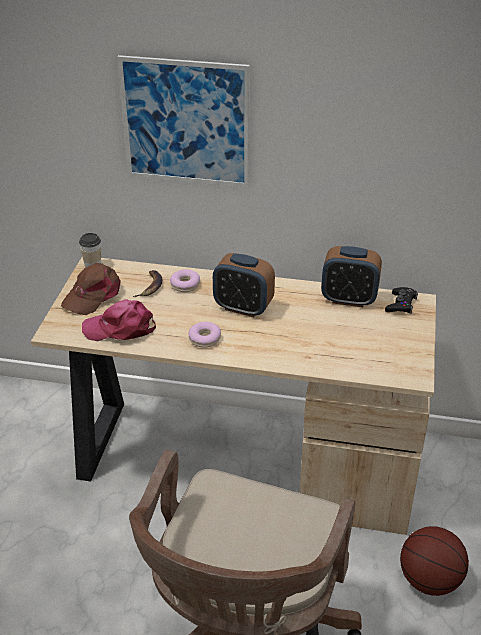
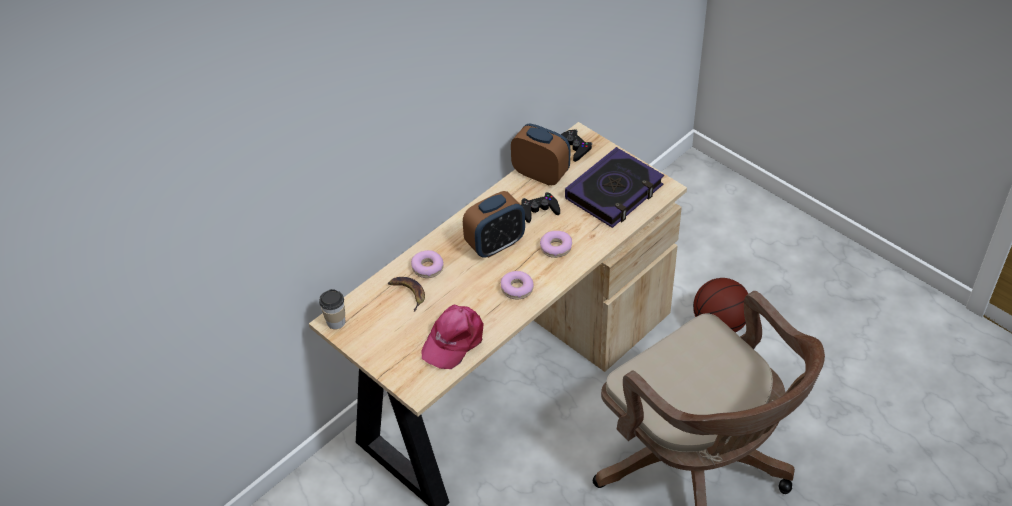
camera: 55 degrees left, 10 degrees up
(93, 295) = (385, 339): brown cap -> none
(186, 122) = (379, 126): picture -> none
(272, 341) = (556, 247): none -> donut
(306, 315) = (539, 210): none -> black game controller
(349, 299) = (541, 174): alarm clock -> alarm clock turned 105 degrees counterclockwise
(374, 349) = (614, 192): none -> book

